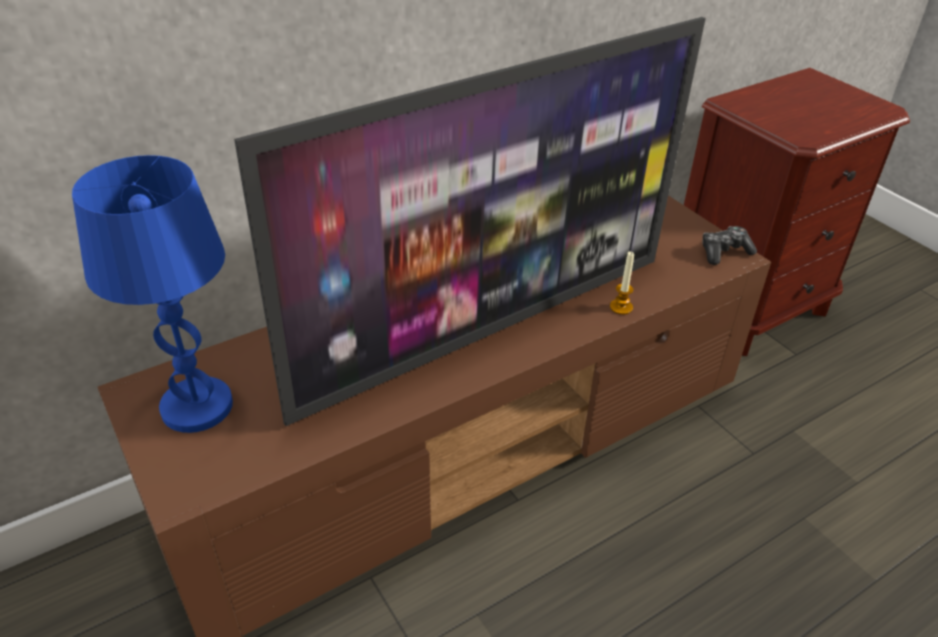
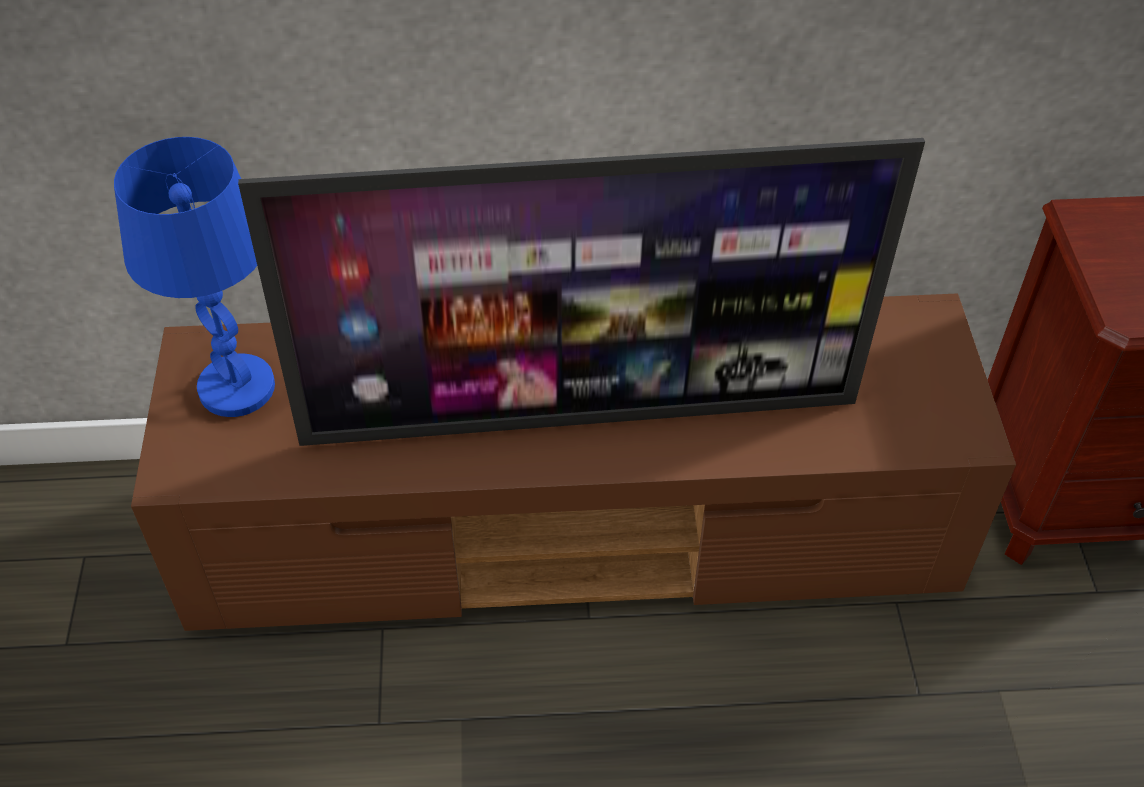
camera: 30 degrees right, 10 degrees up
(621, 307) = (758, 450): candle -> none
(724, 252) = (962, 426): game controller -> none

